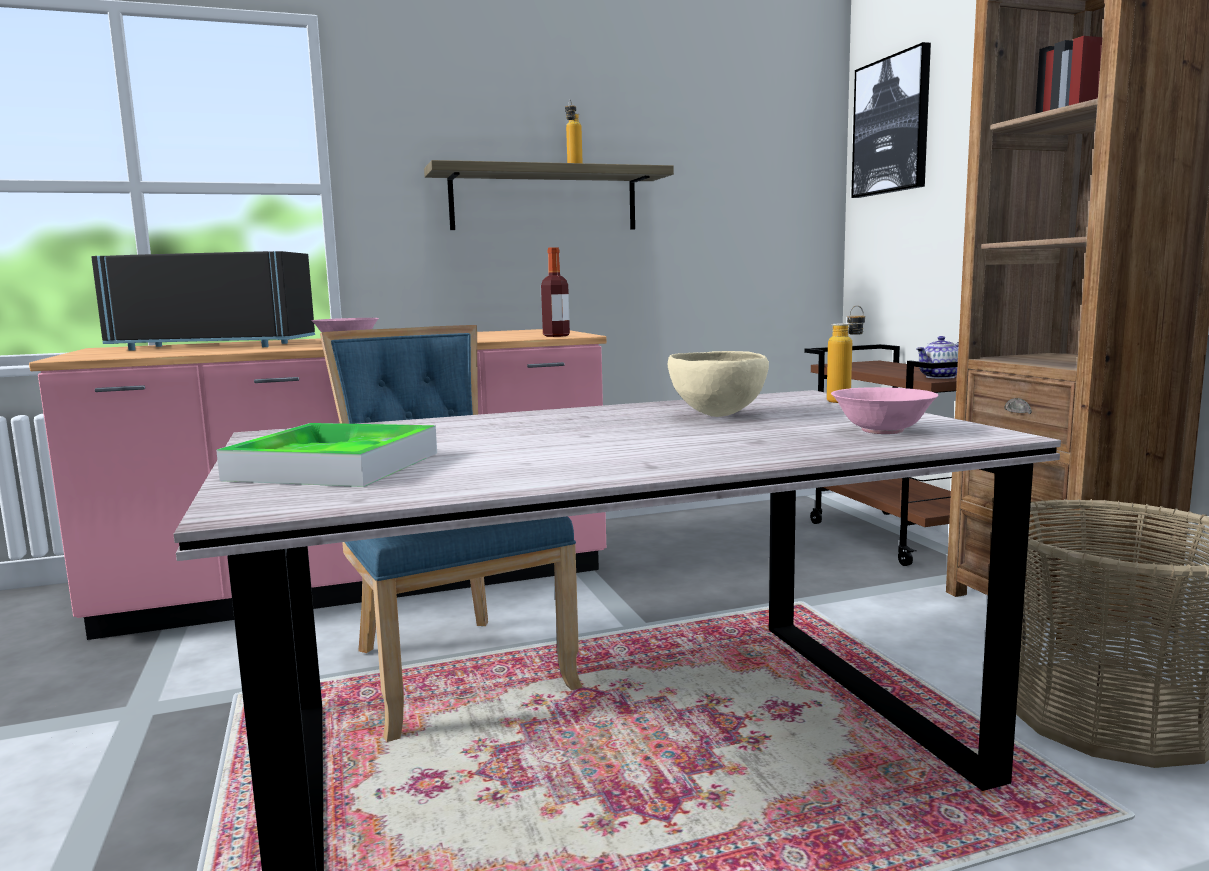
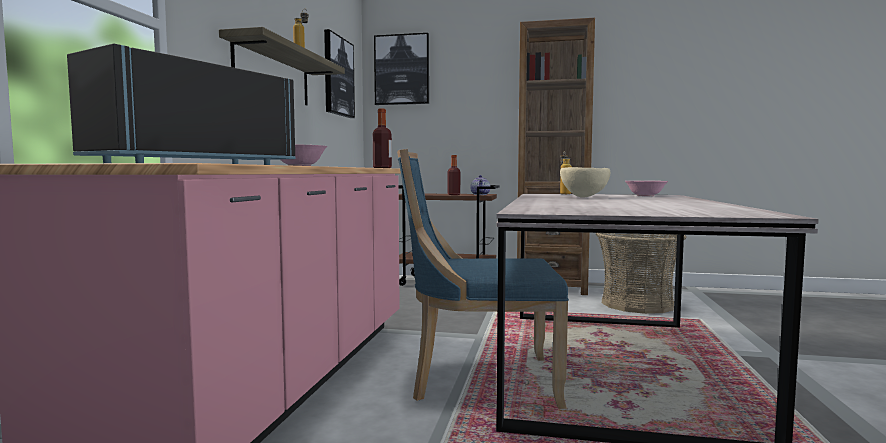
camera: 60 degrees left, 5 degrees down
(335, 466) = (662, 210): tray -> none
(742, 167) = (338, 76): none -> picture
(894, 373) = (453, 194): none -> bottle

